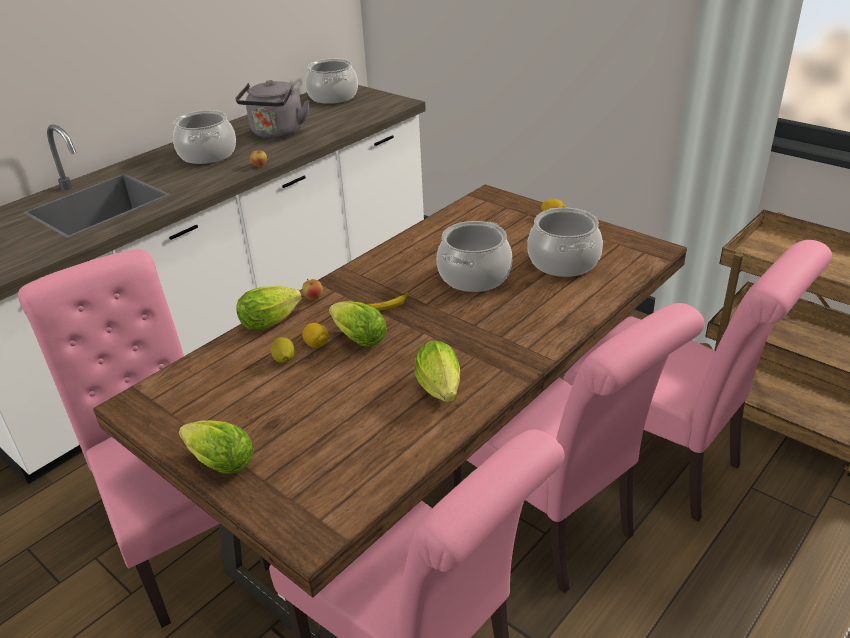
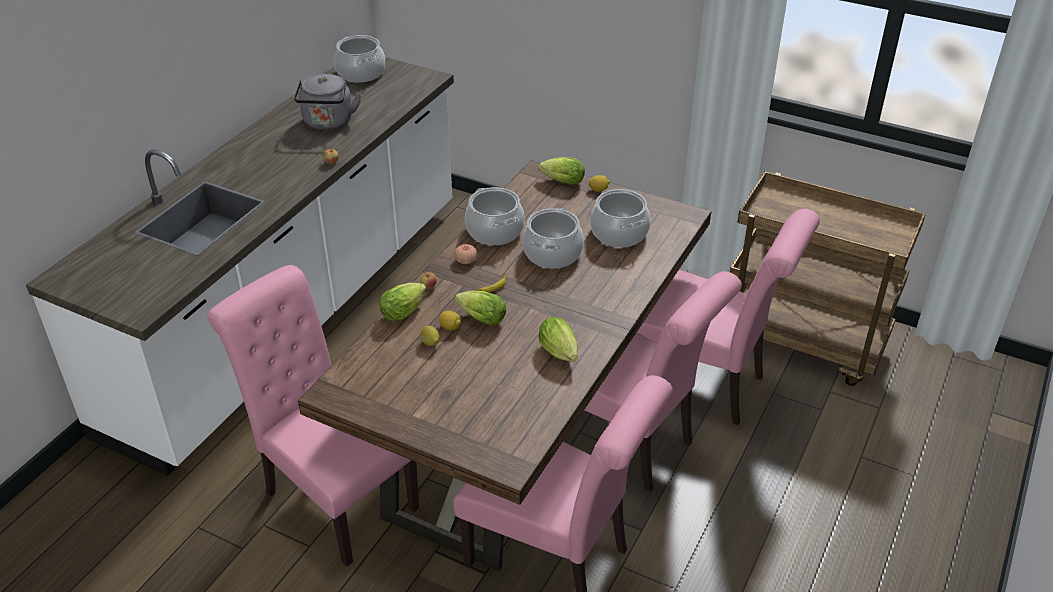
camera: 15 degrees left, 5 degrees up
(207, 154) = (273, 153): cooking pot -> cooking pot (494, 231)
(217, 462) = (419, 426): lettuce -> lettuce (560, 181)
(369, 274) = (466, 260): none -> tomato

